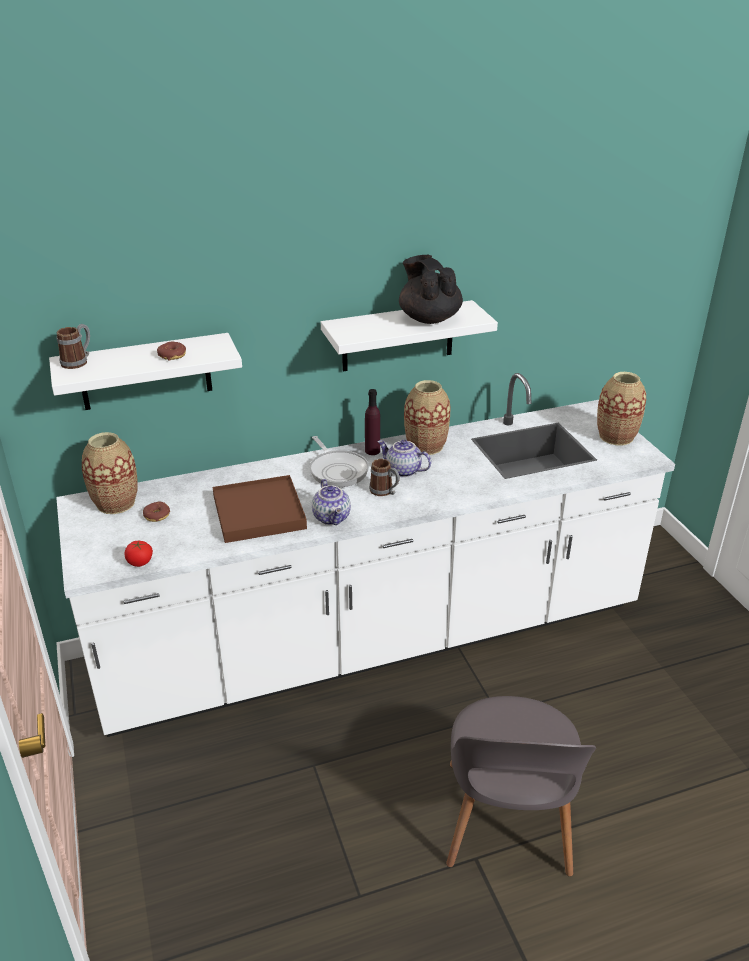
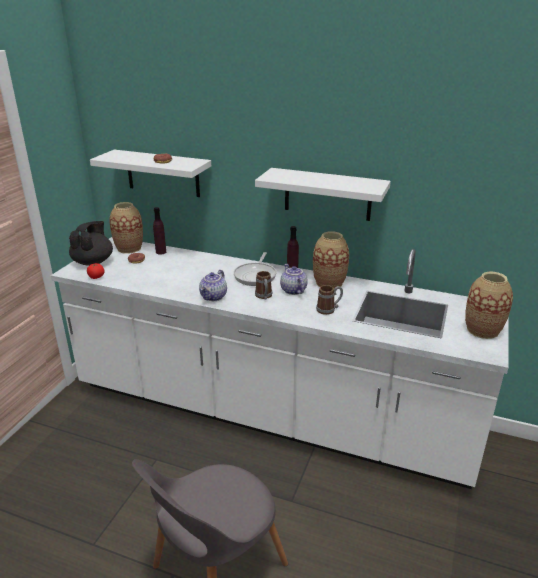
camera: 40 degrees right, 5 degrees down
(78, 361) = (120, 153): mug -> mug (329, 309)
(170, 489) = (161, 252): none -> purple bottle
(258, 513) = (182, 279): brown tray -> none
(429, 318) = (338, 181): black teapot -> black teapot (93, 262)

